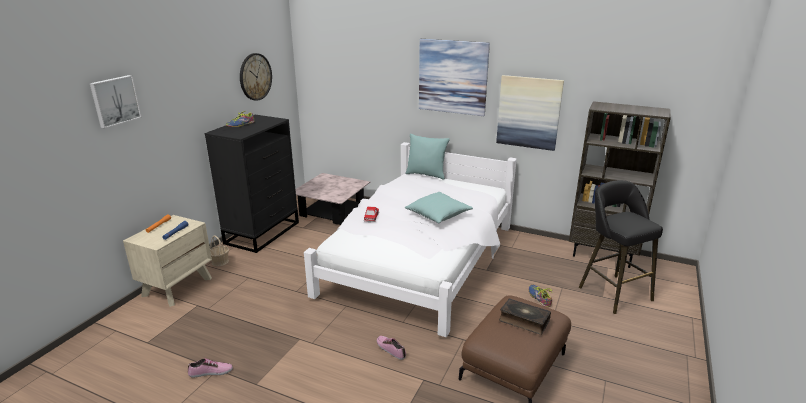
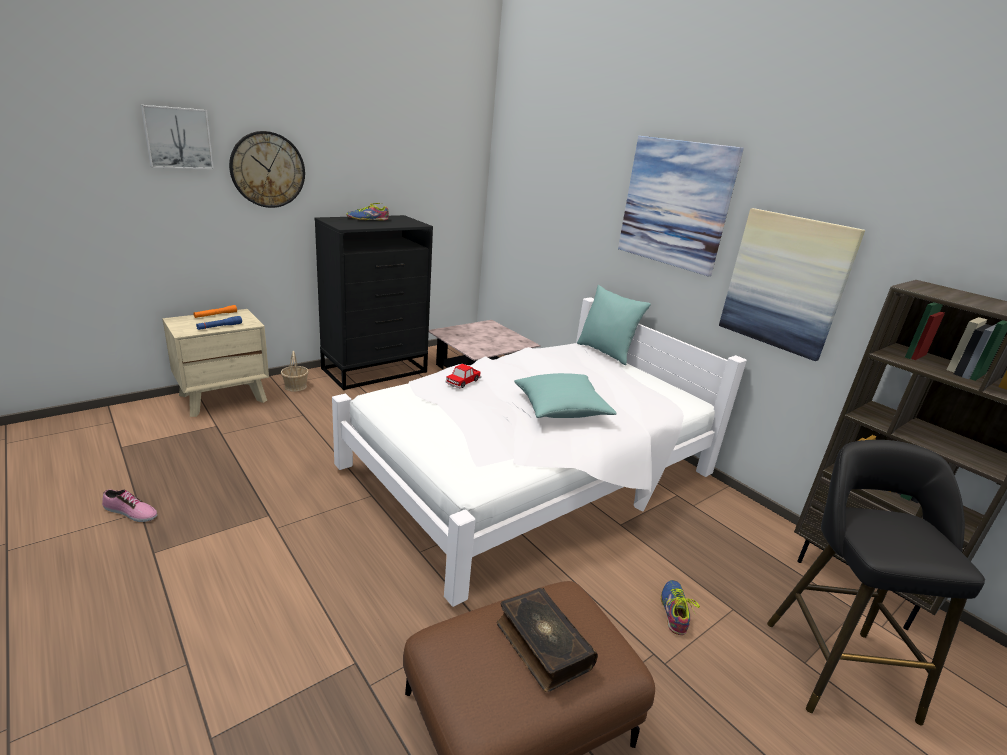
camera: 25 degrees right, 0 degrees up
(255, 77) = (417, 166): wall clock -> wall clock (267, 170)
(391, 349) = (362, 586): shoe -> none

